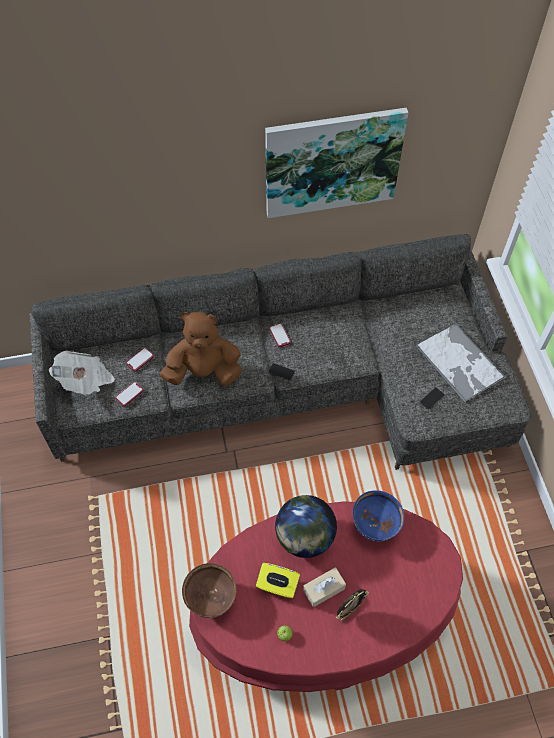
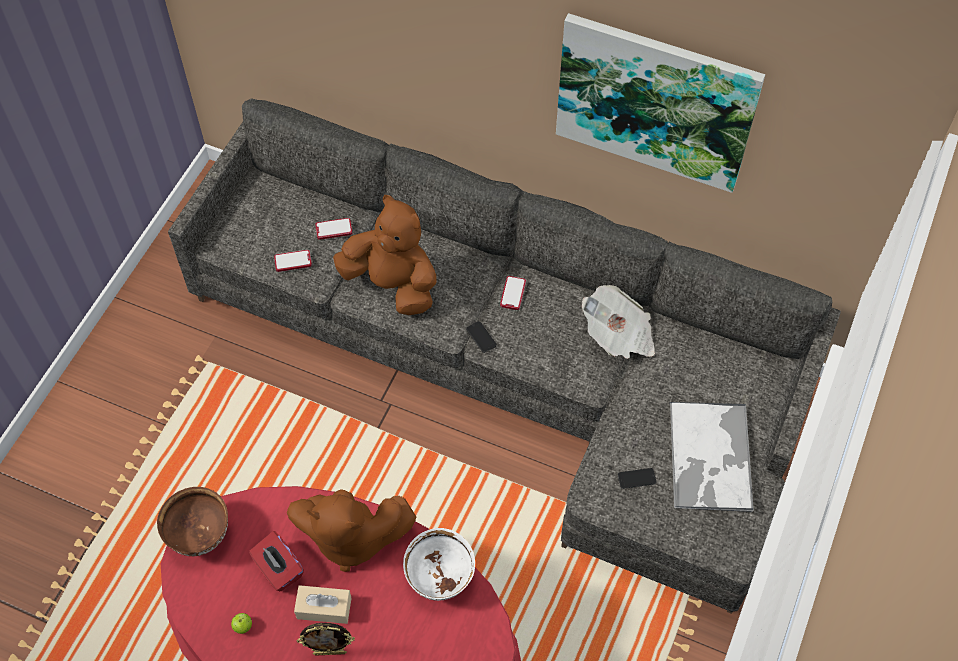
camera: 35 degrees right, 0 degrees up
(85, 380) = (259, 218): newspaper -> newspaper (618, 335)
(277, 585) = (278, 569): yellow tissue box -> red tissue box
(304, 537) = (350, 537): globe -> brown plush toy
(375, 524) = (440, 577): blue bowl -> white bowl

